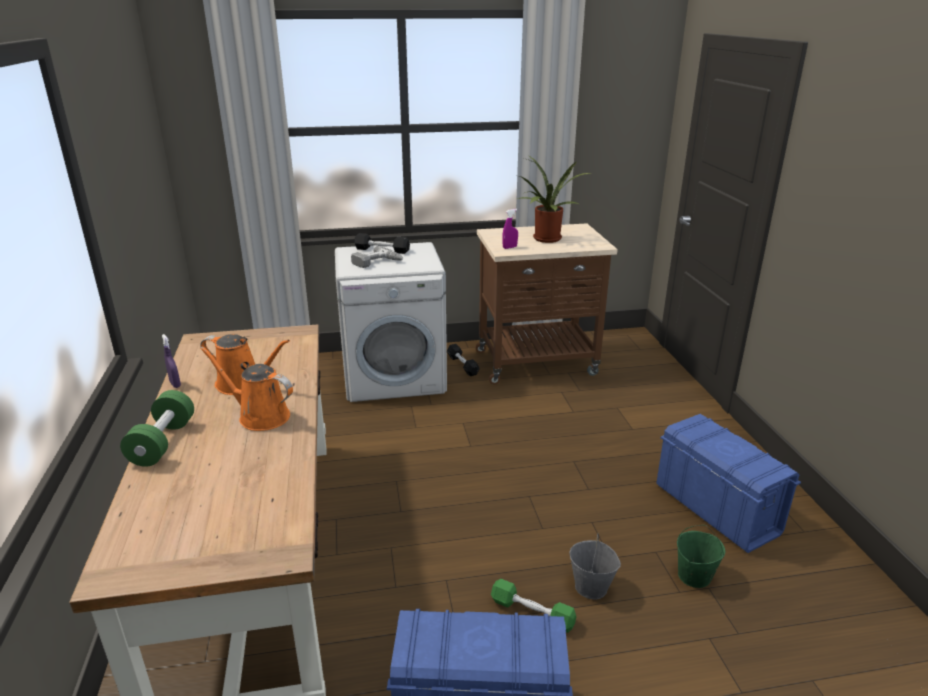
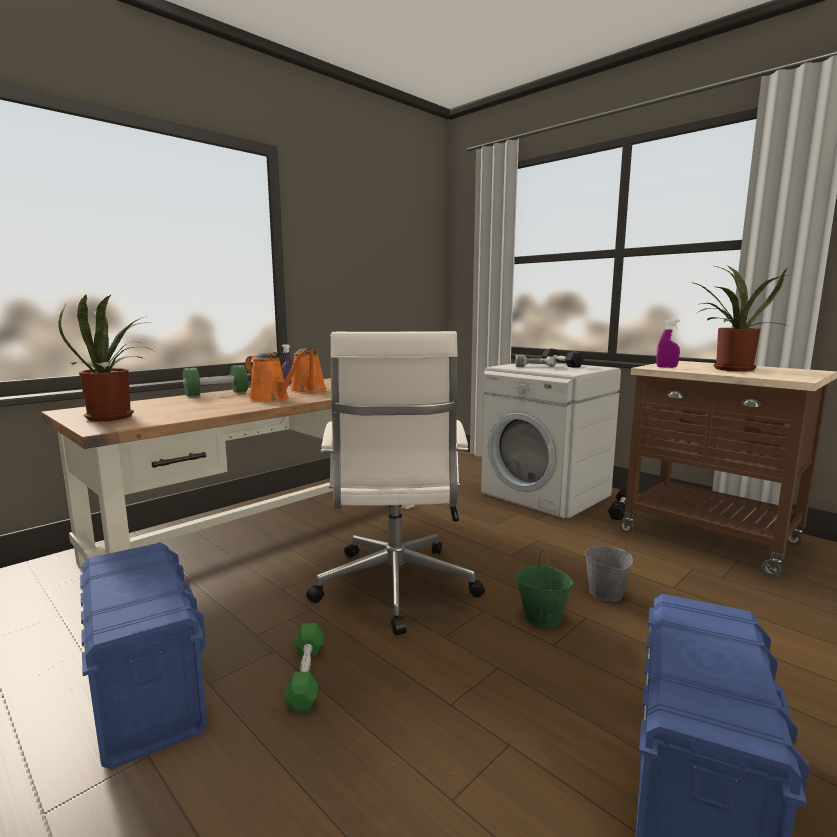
camera: 55 degrees right, 15 degrees down
(221, 537) = (115, 417): none -> potted plant
(260, 416) = (272, 398): orange watering can -> orange watering can turned 135 degrees clockwise
(459, 522) = (395, 588): none -> white office chair
(591, 587) = (383, 706): grey bucket -> grey bucket (606, 593)
(694, 576) = (502, 808): green bucket -> green bucket (541, 618)

